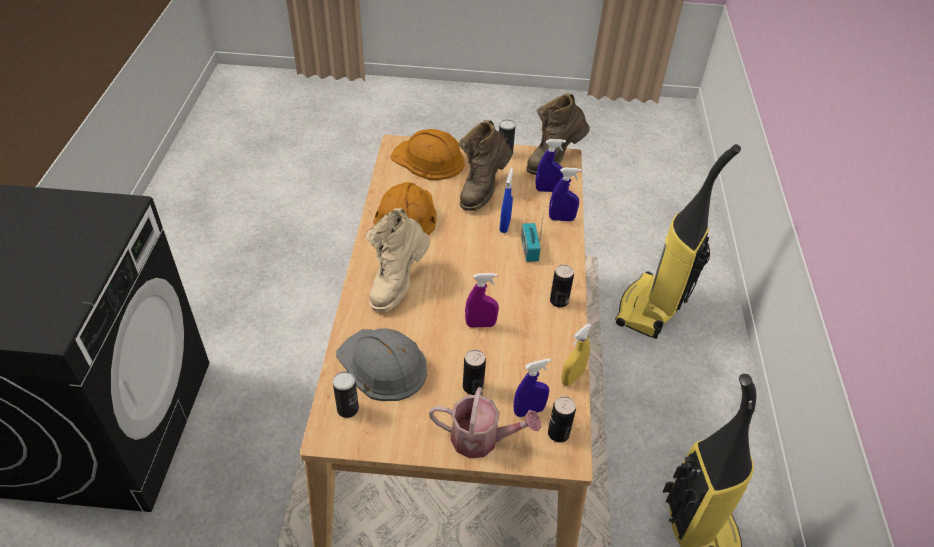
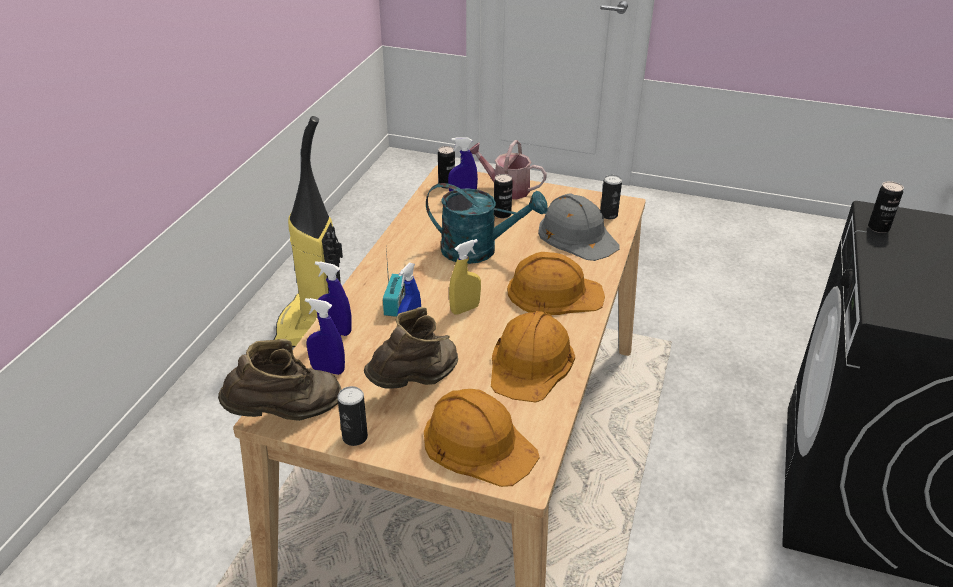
camera: 165 degrees left, 10 degrees down
(397, 283) = (554, 293): beige boot -> orange hard hat
(480, 324) = (479, 250): purple spray bottle -> turquoise watering can
(559, 301) = (393, 257): can -> can (878, 228)
(572, 377) = (416, 209): yellow spray bottle -> yellow spray bottle (465, 309)
(650, 309) = (185, 520): vacuum cleaner -> none

